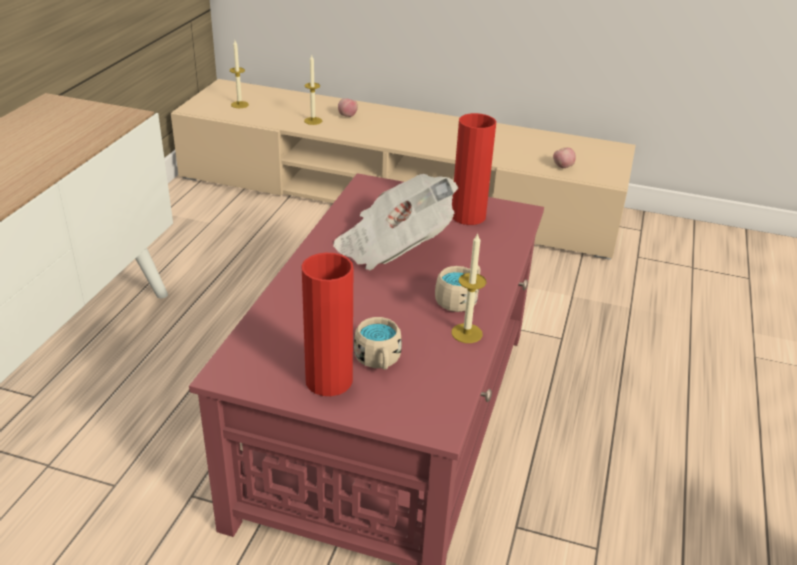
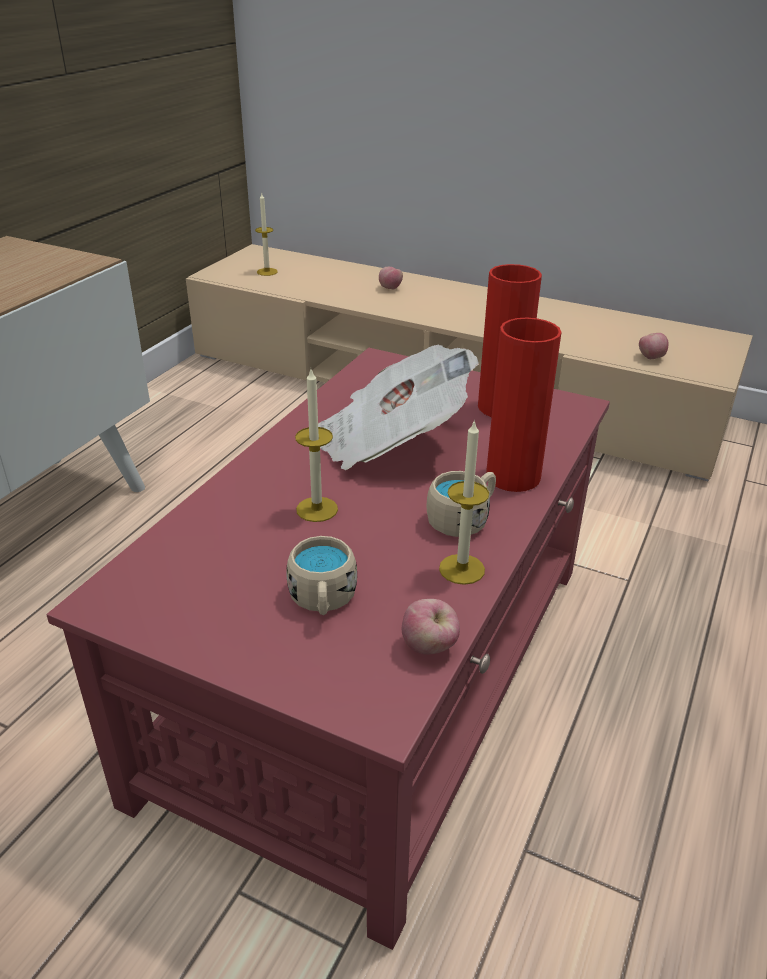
camera: 10 degrees right, 0 degrees up
(313, 121) = (347, 292): candle -> candle (317, 509)
(329, 380) = (242, 624): red vase -> red vase (513, 477)
(457, 385) = (429, 647): none -> apple

